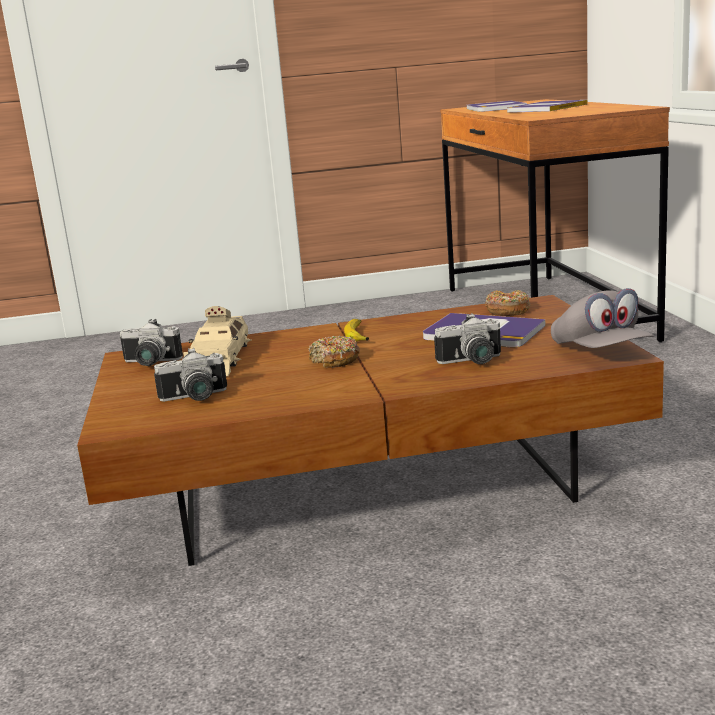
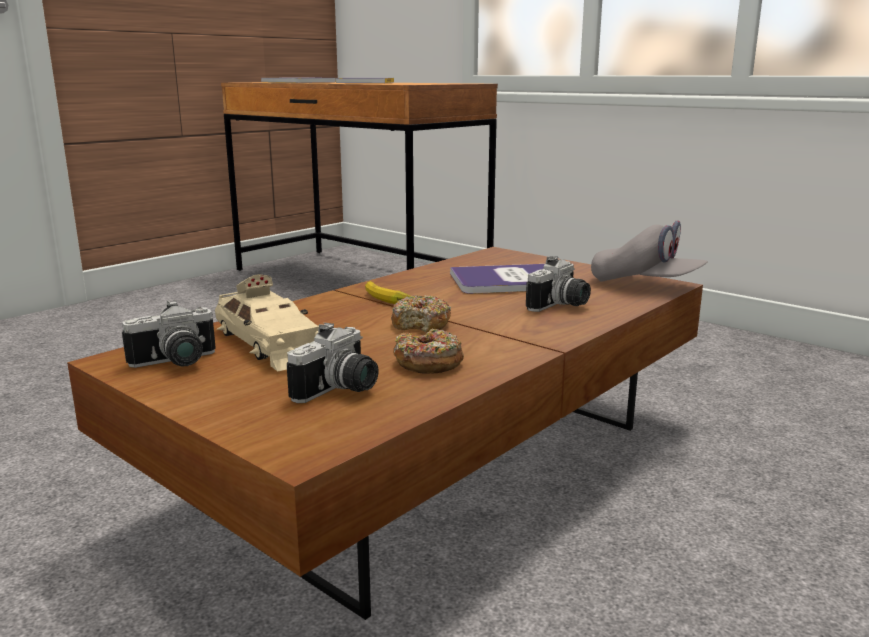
camera: 40 degrees left, 0 degrees up
(507, 311) = (486, 262): donut -> donut (428, 363)

